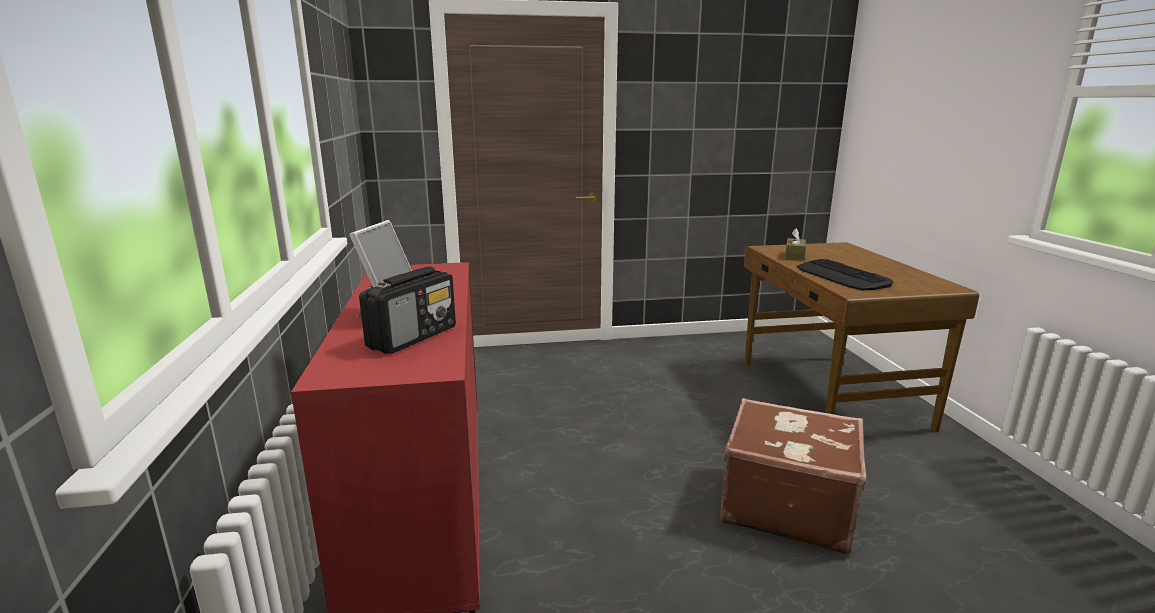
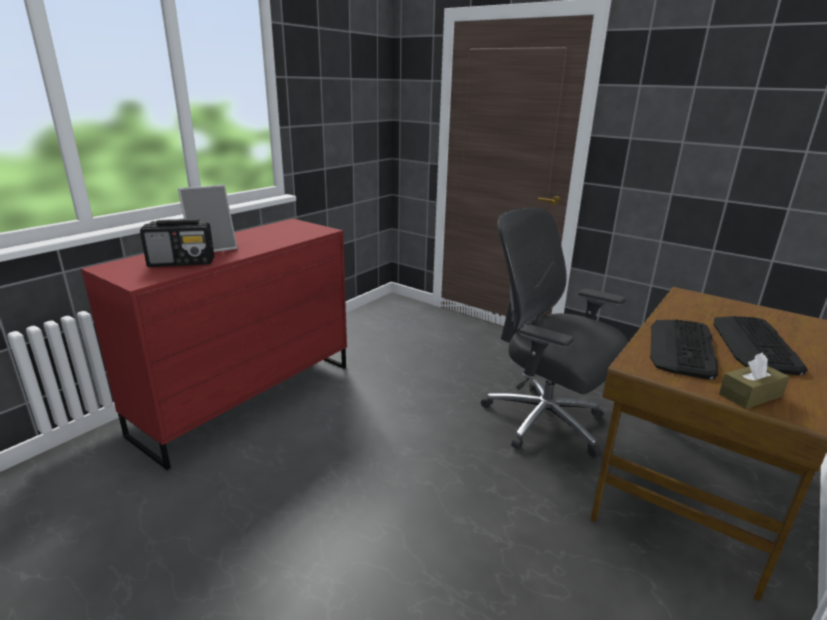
camera: 45 degrees right, 5 degrees up
(701, 398) = (545, 422): none -> office chair
(785, 505) = (451, 534): brown suitcase -> none
(794, 256) = (695, 312): brown tissue box -> brown tissue box (750, 395)
(857, 263) = (754, 344): none -> keyboard

